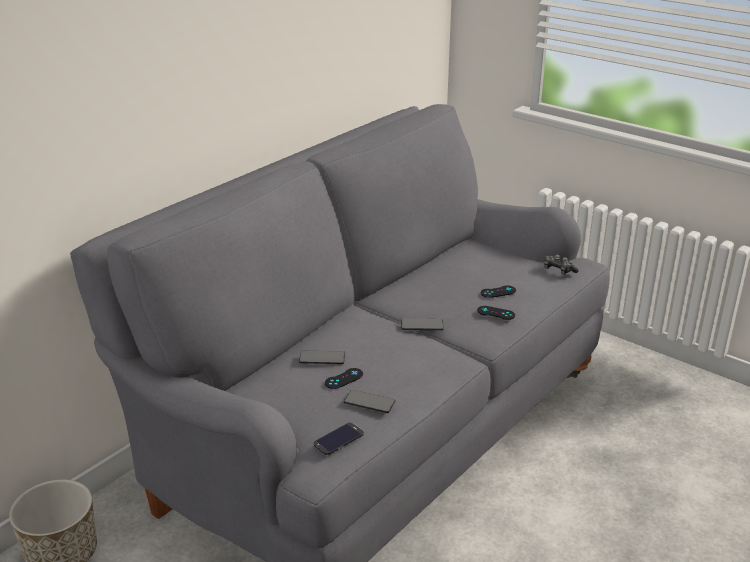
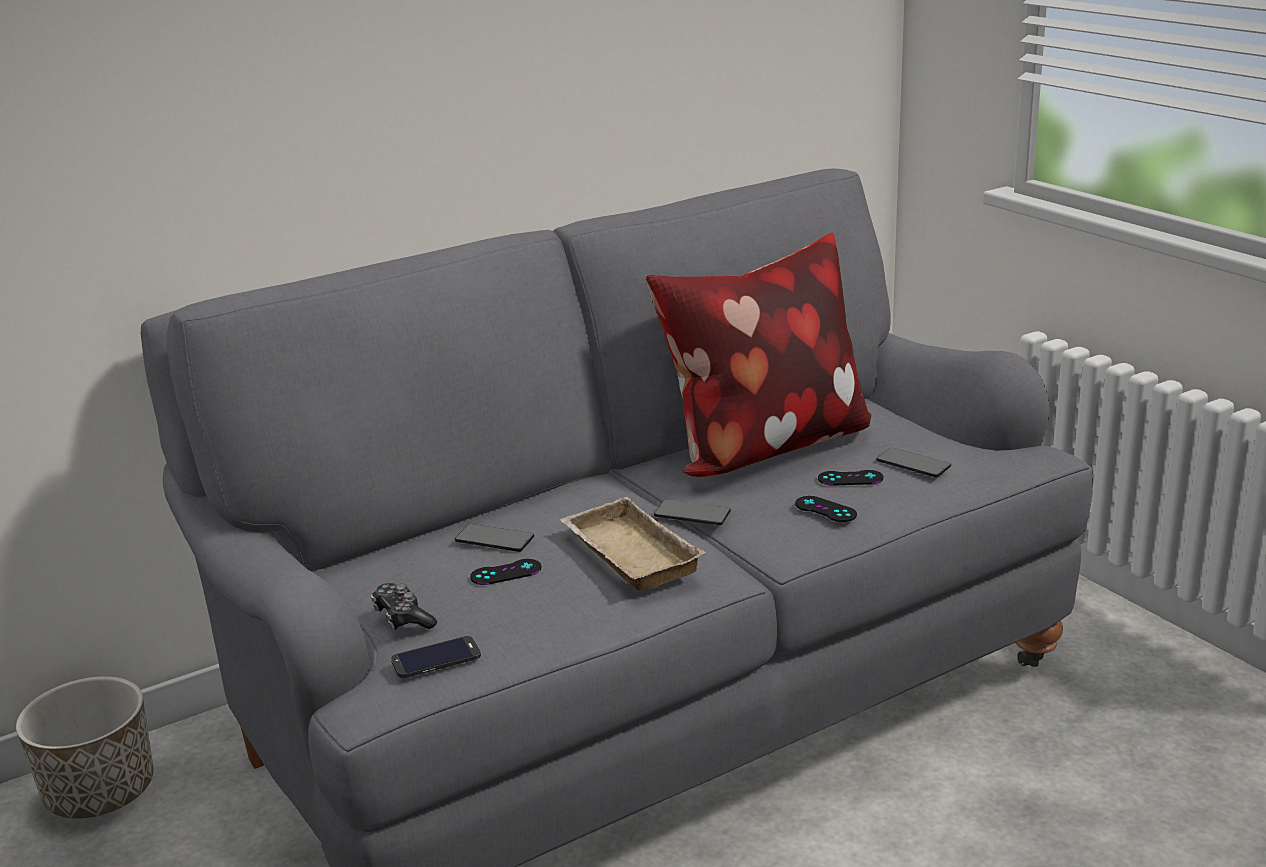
camera: 20 degrees right, 5 degrees down
(369, 402) = (520, 612): phone -> phone (913, 464)
(405, 357) = (626, 554): none -> beige tray
(436, 277) = (763, 447): none -> pillow
(558, 270) = (983, 458): game controller -> game controller (403, 618)

